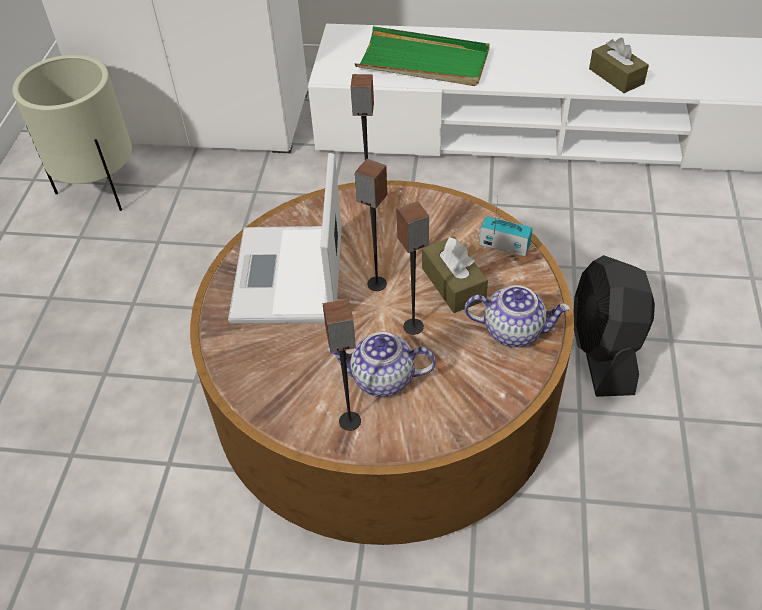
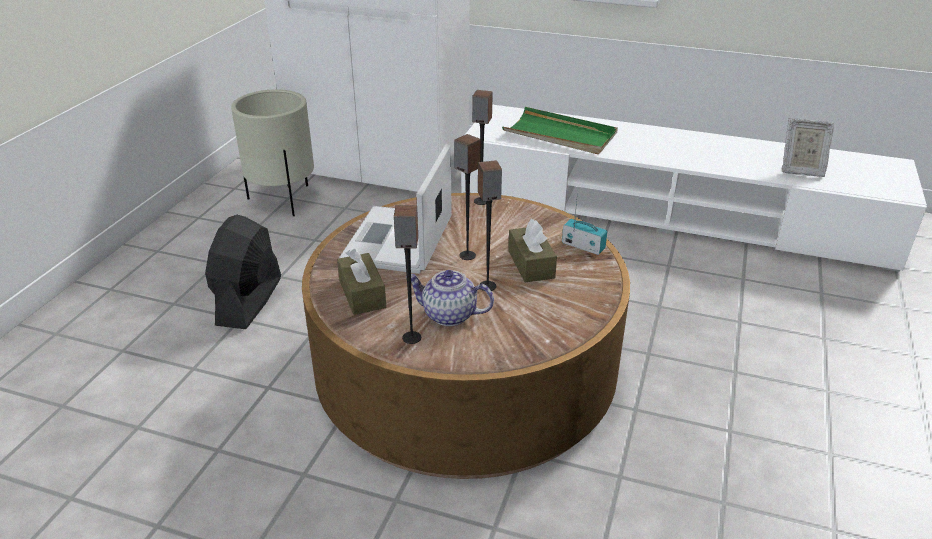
camera: 10 degrees right, 15 degrees down
(514, 330) = (572, 300): teapot -> none
(603, 351) = (669, 369): black fan -> black fan (249, 301)
(616, 76) = (721, 162): brown tissue box -> brown tissue box (362, 294)
(704, 75) = (800, 170): none -> picture frame

